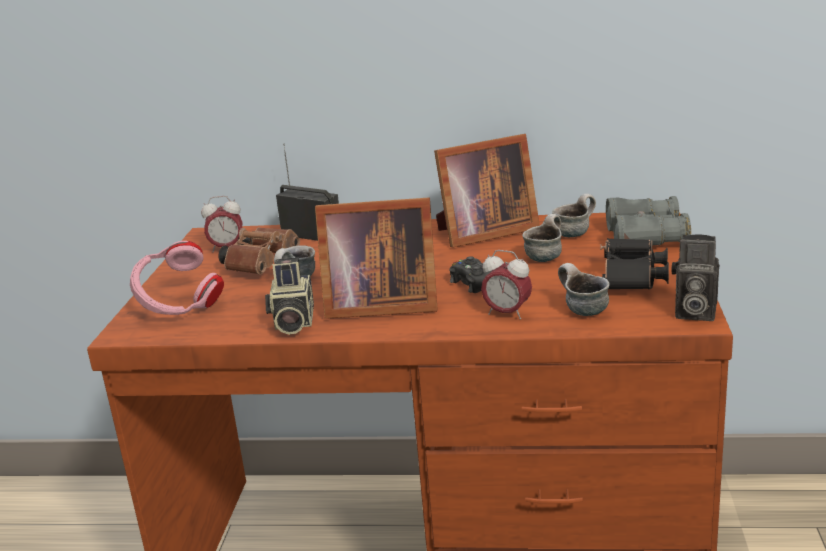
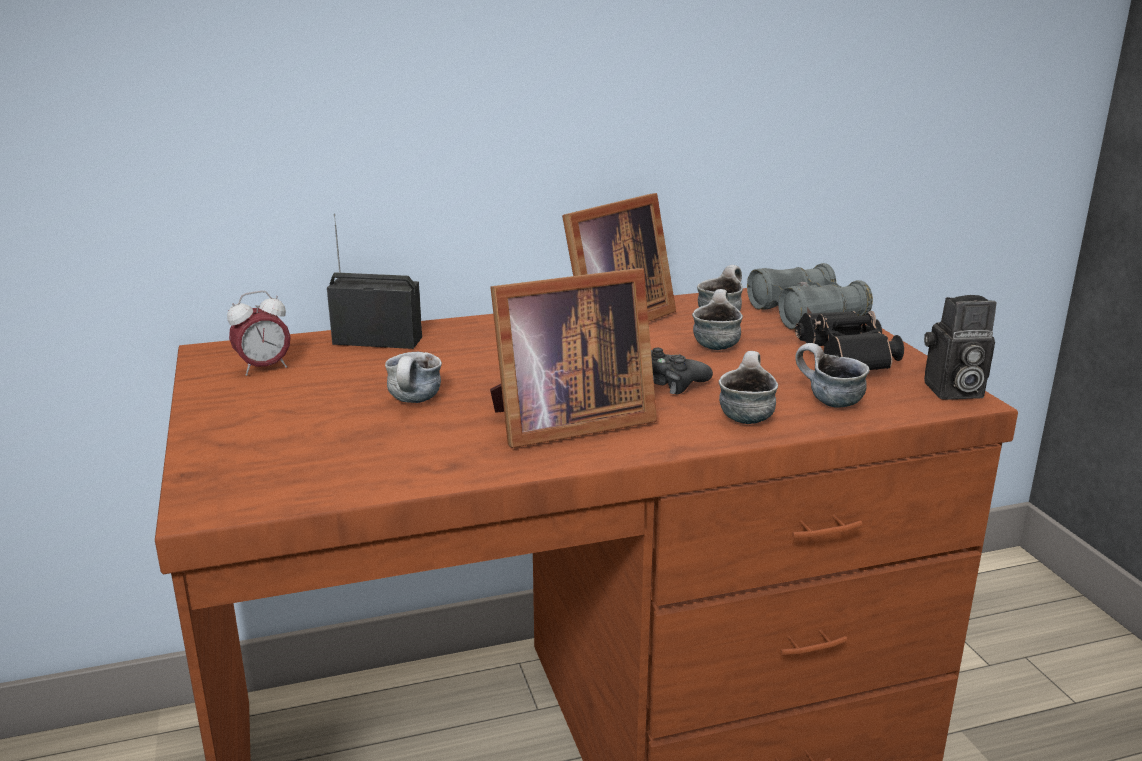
camera: 25 degrees left, 0 degrees up
(179, 308) = (267, 459): pink headphones -> none
(262, 264) = (340, 385): brown binoculars -> none
(292, 322) = (465, 458): camera -> none
(507, 313) = (744, 415): alarm clock -> mug

